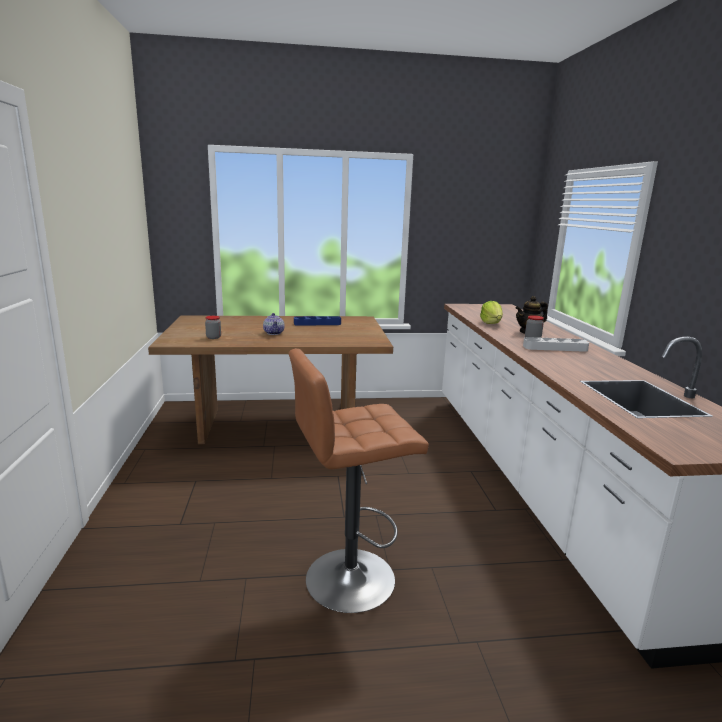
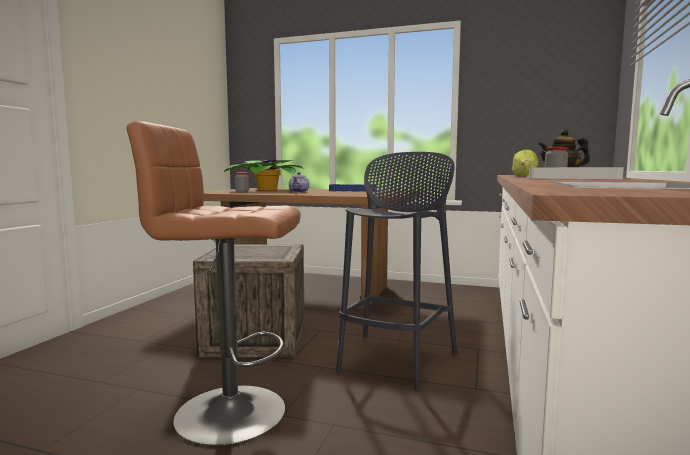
camera: 25 degrees right, 10 degrees down
(221, 324) = (265, 189): none -> potted plant
(291, 497) = (256, 338): none -> crate
(423, 495) = (395, 359): none -> grey stool

